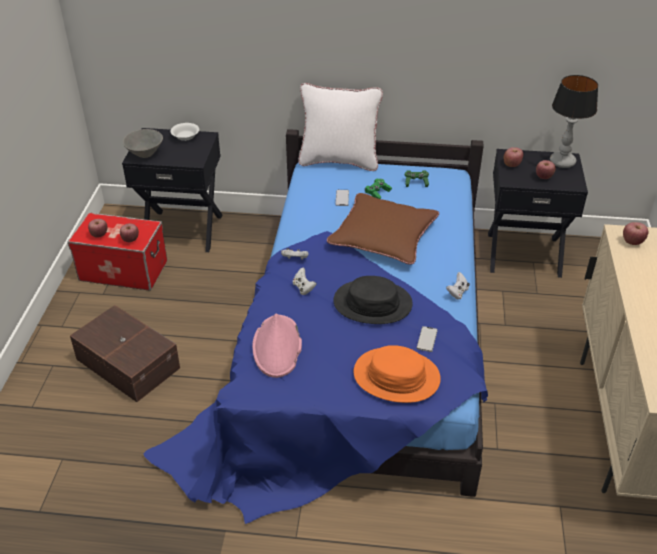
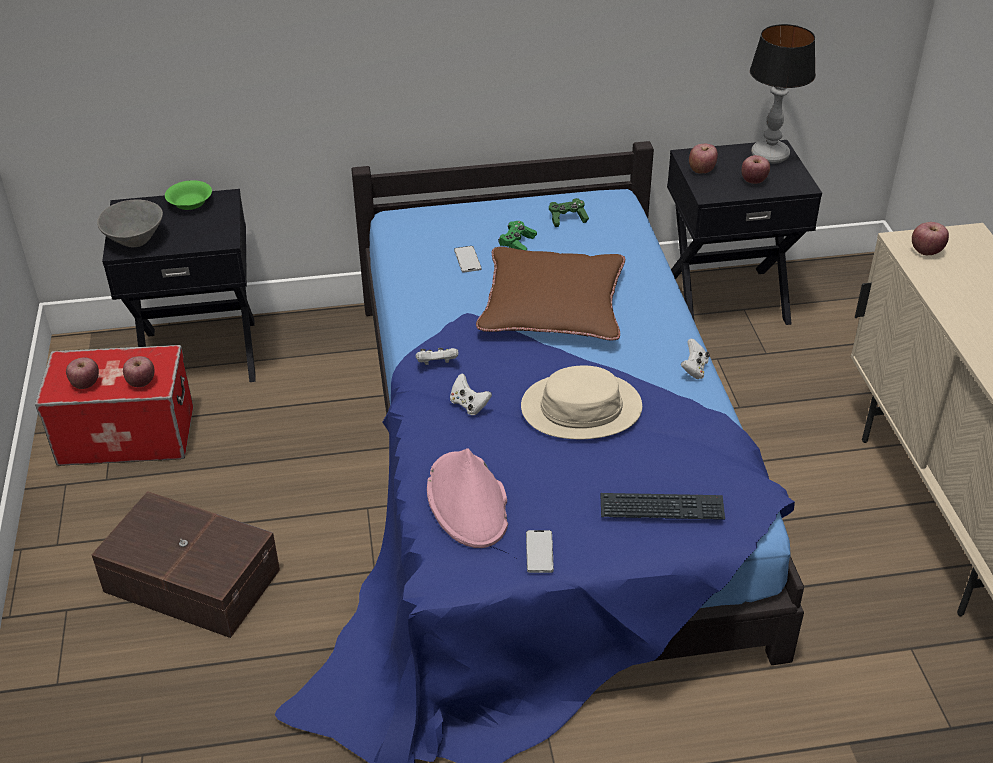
camera: 15 degrees left, 0 degrees up
(186, 137) = (191, 203): white bowl -> green bowl
(339, 161) = (438, 204): white pillow -> none
(372, 303) = (581, 408): black hat -> beige hat
(396, 376) = (662, 508): orange hat -> keyboard
(427, 339) = (682, 446): phone -> phone (539, 552)

